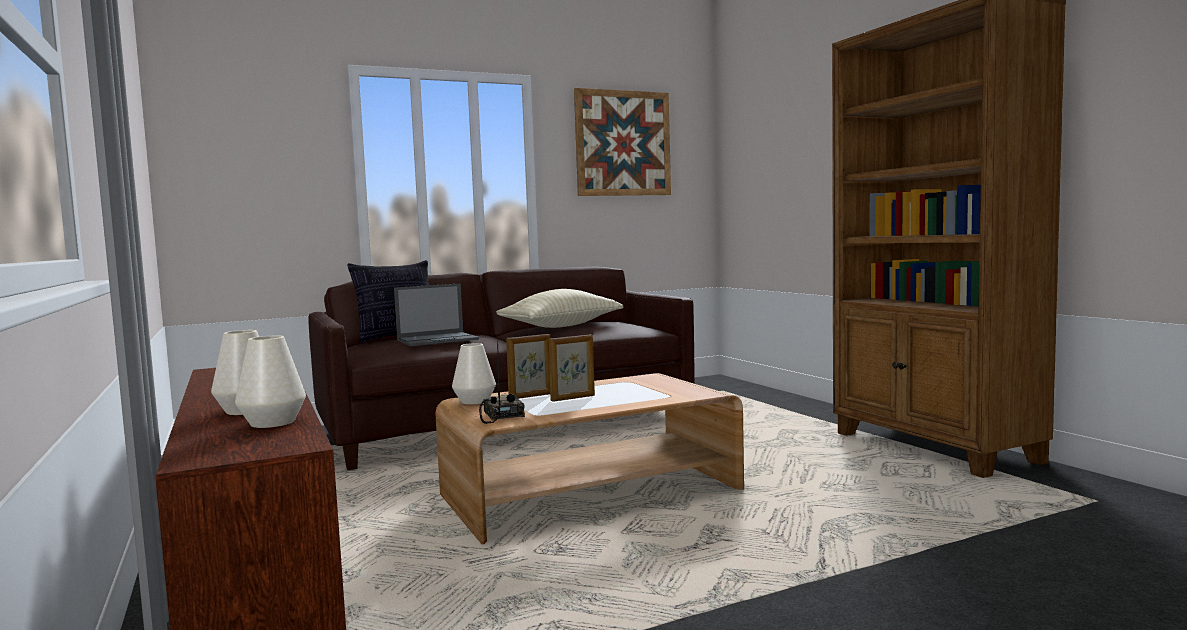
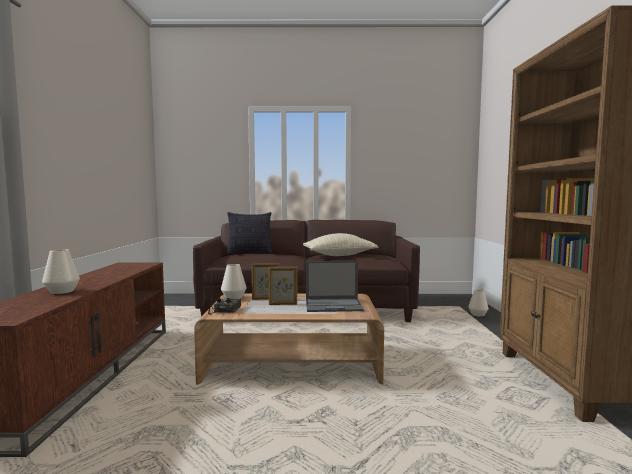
camera: 25 degrees right, 0 degrees up
(272, 423) = (47, 301): white vase -> white vase (478, 314)
(438, 339) = (261, 257): laptop -> laptop (334, 305)
(623, 143) = (409, 145): picture -> none

